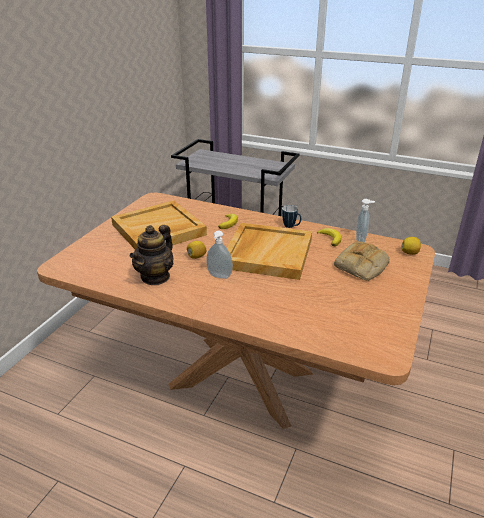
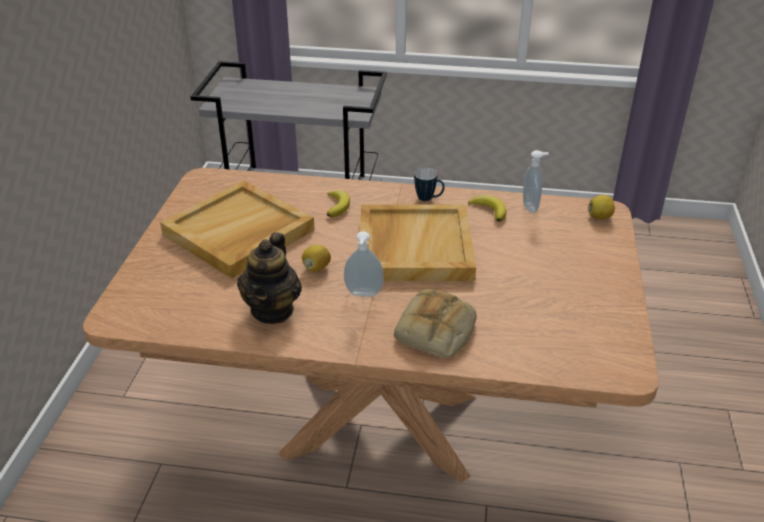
camera: 15 degrees left, 5 degrees up
(361, 266) = (547, 247): bread -> bread (436, 331)

